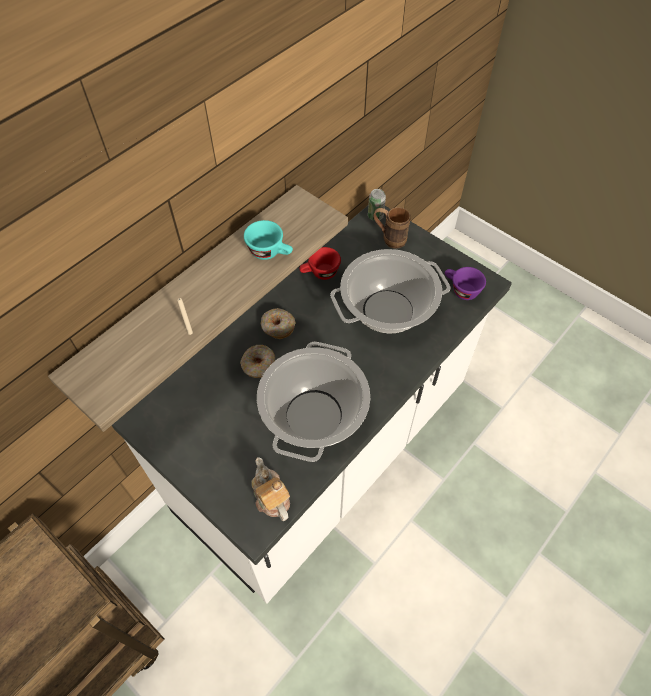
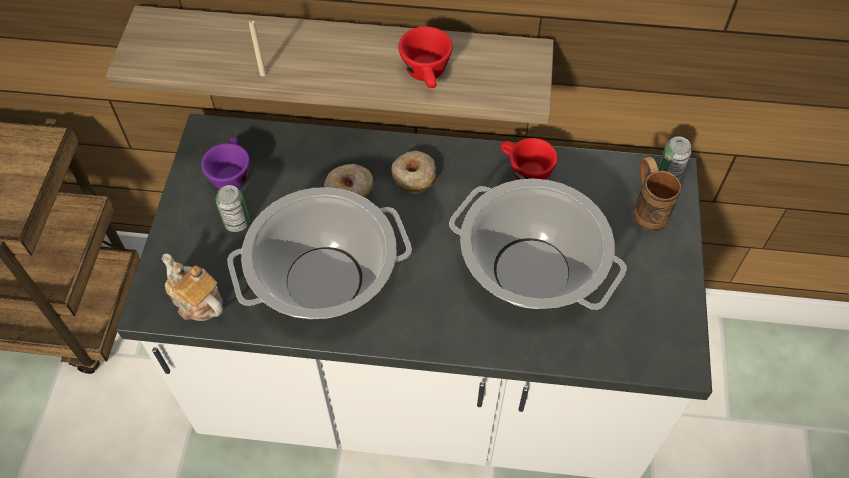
camera: 55 degrees right, 0 degrees up
(229, 441) = (237, 222): none -> can
(270, 252) = (427, 75): turquoise cup -> red cup
(271, 497) = (196, 300): teapot -> teapot turned 75 degrees counterclockwise
(461, 290) = (639, 335): purple cup -> purple cup (231, 173)

